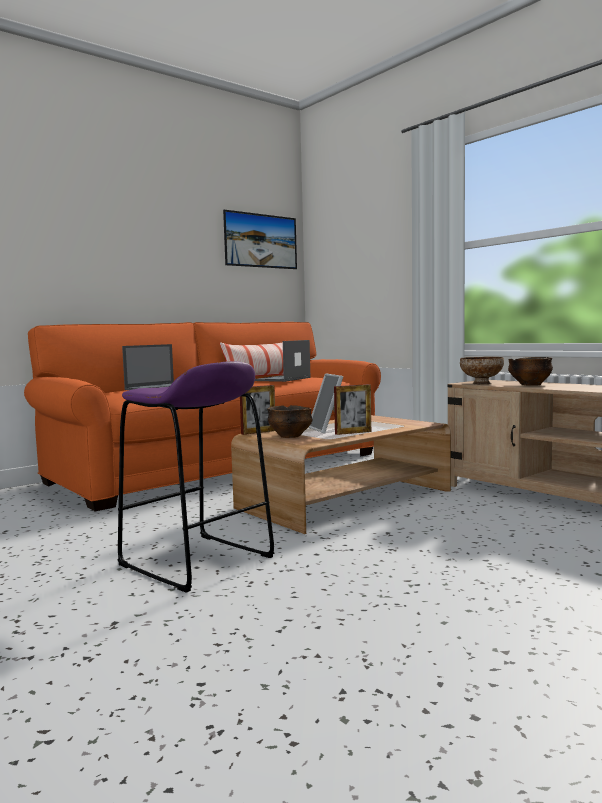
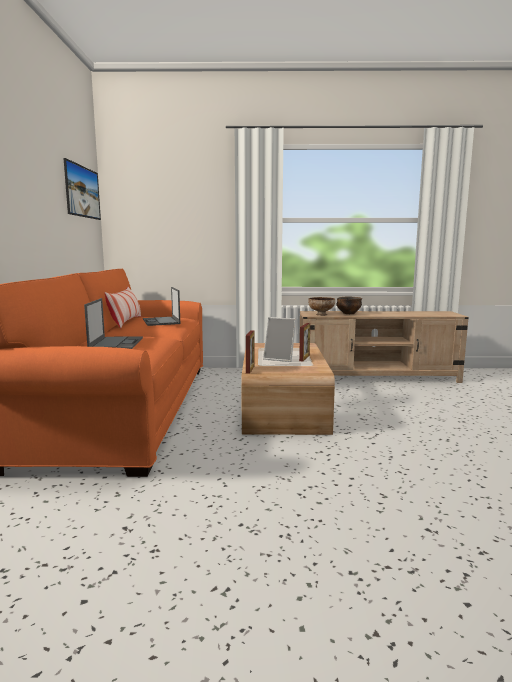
camera: 50 degrees left, 5 degrees up
(196, 561) = (340, 475): purple stool -> none
(290, 436) = (284, 368): bowl -> none

